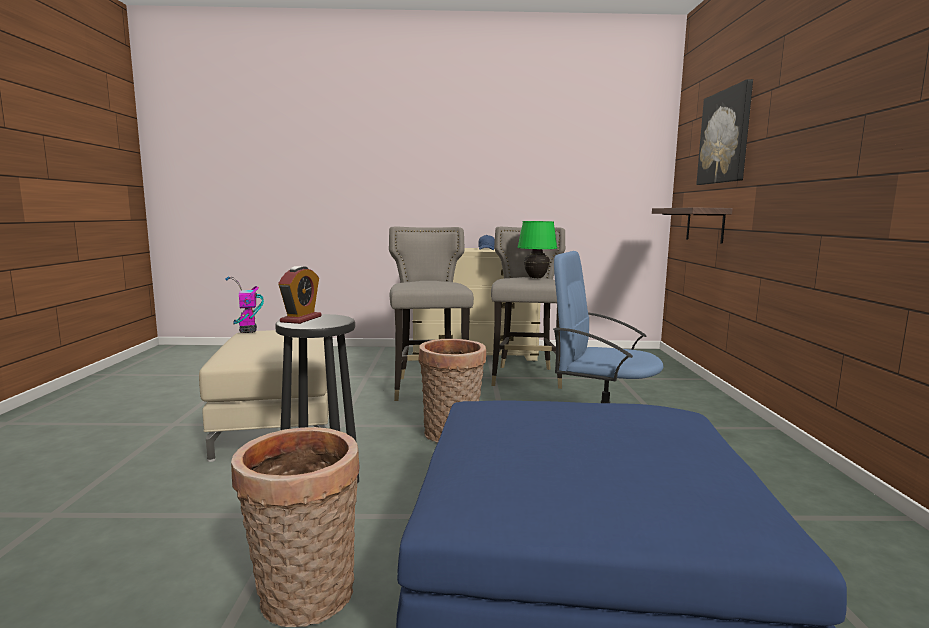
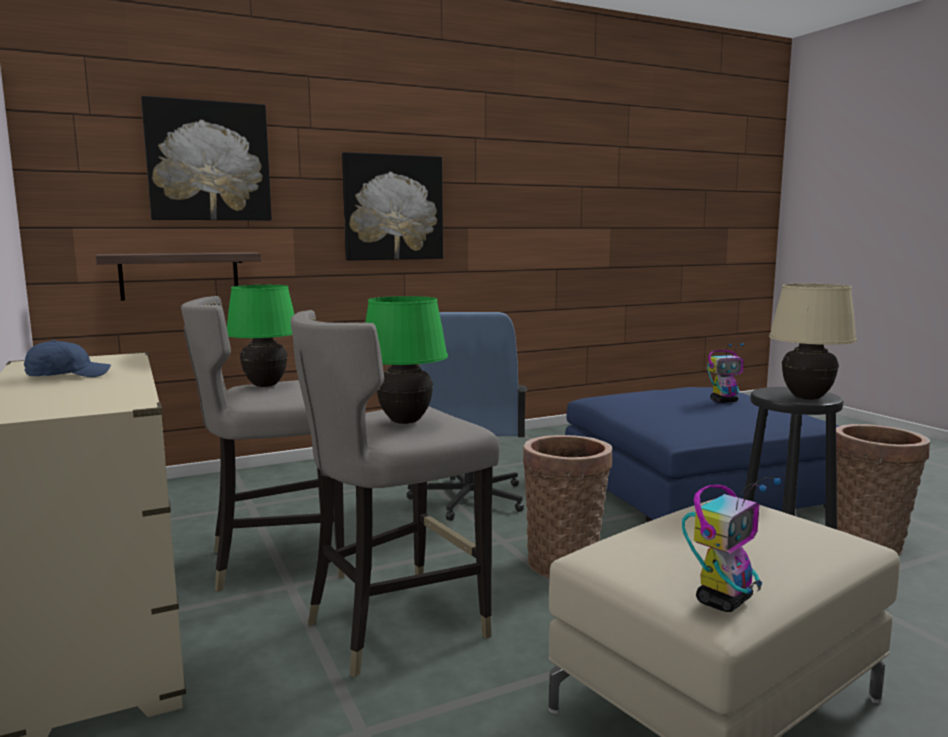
camera: 115 degrees left, 0 degrees up
(301, 319) = (807, 398): alarm clock -> beige table lamp
(422, 282) = (405, 422): none -> green table lamp
(571, 449) = (724, 401): none -> toy robot
(819, 156) = (393, 207): none -> picture

